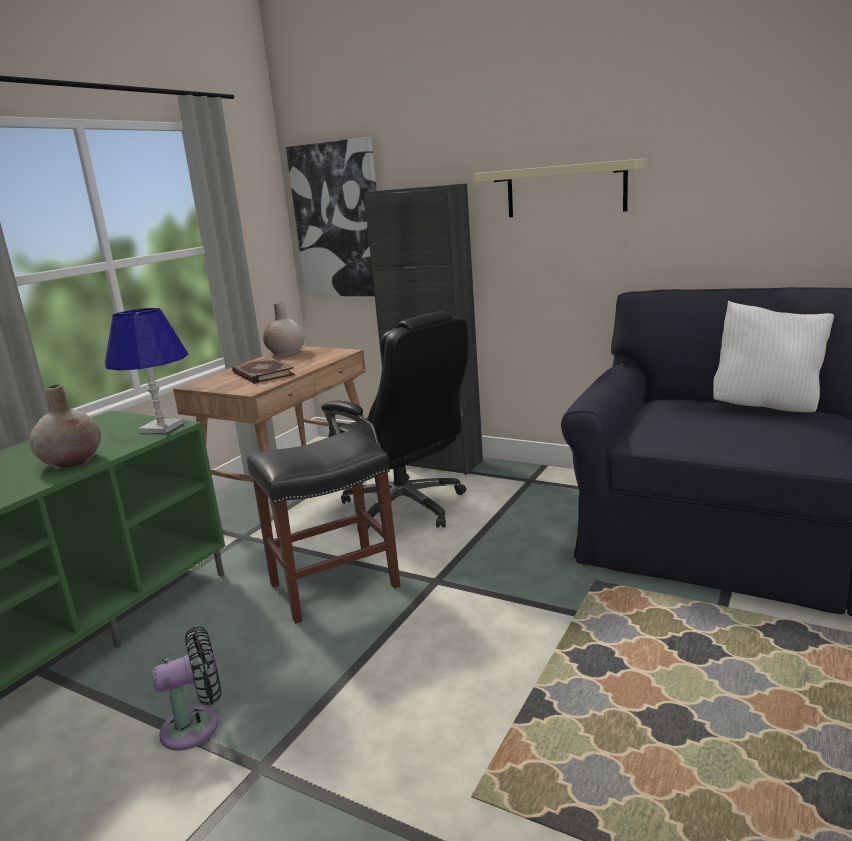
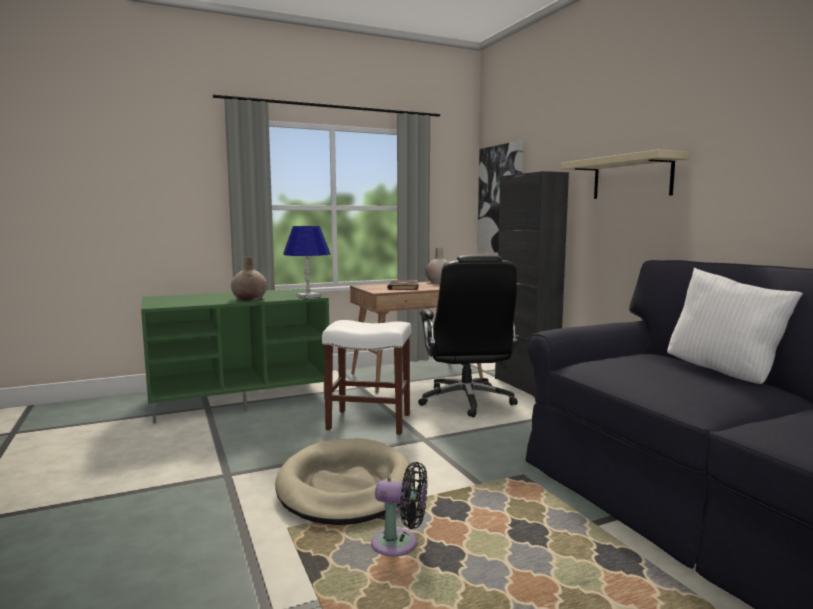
camera: 35 degrees right, 10 degrees down
(196, 726) = (228, 449): black fan -> black fan (399, 544)
(335, 584) = (370, 421): black stool -> white stool
(447, 695) = (345, 487): none -> beige dog bed

